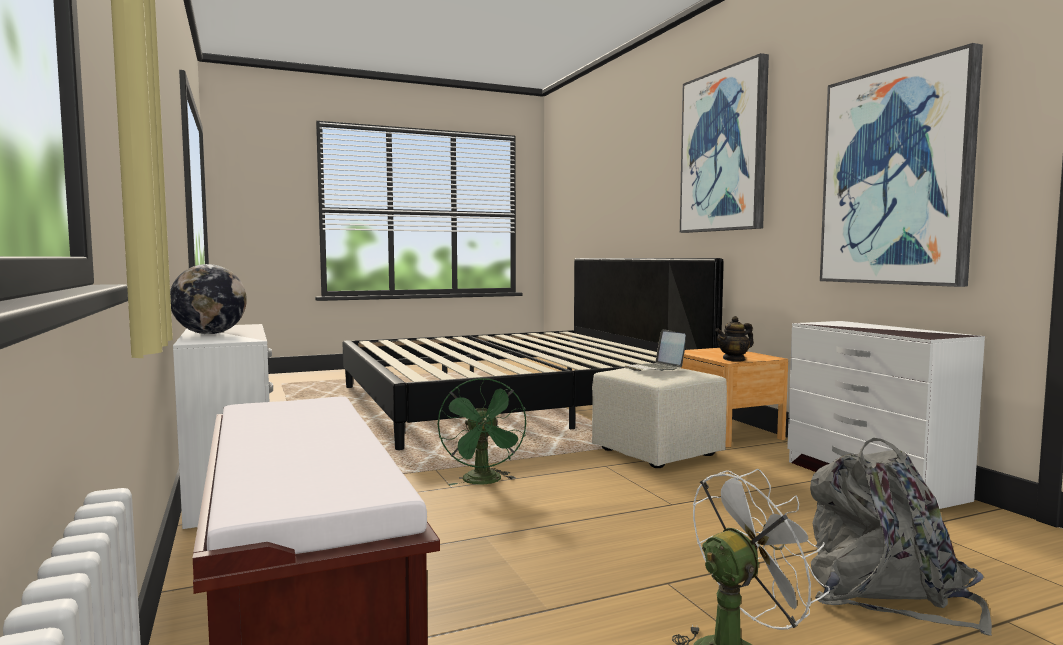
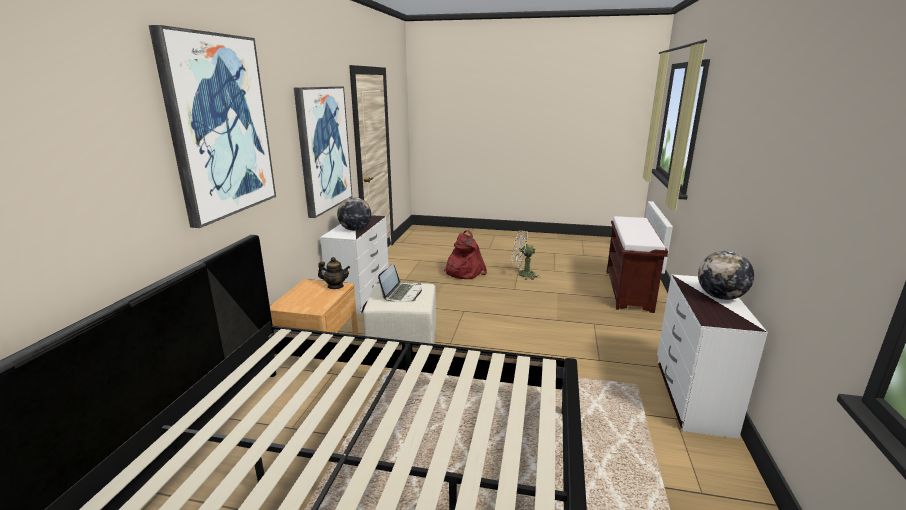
camera: 145 degrees left, 15 degrees up
(484, 482) = (530, 352): green fan -> none
(848, 326) = (355, 230): none -> globe
(887, 593) = (463, 272): grey backpack -> red backpack

